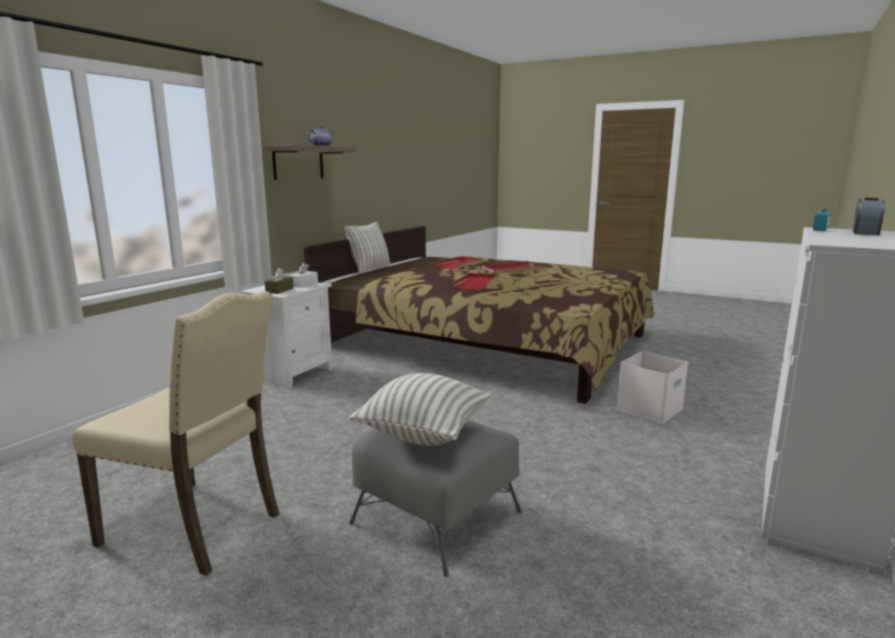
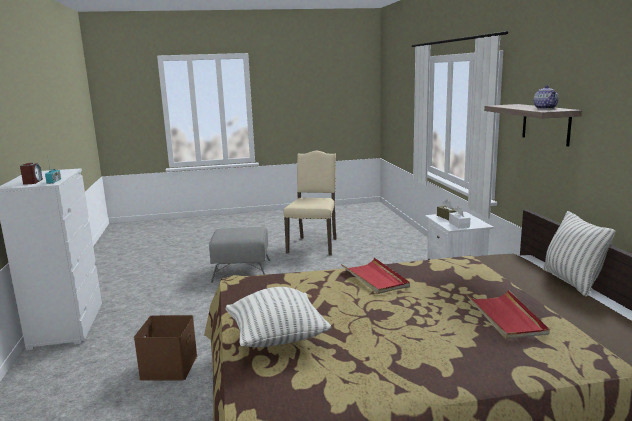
camera: 140 degrees right, 0 degrees up
(197, 527) = (314, 245): beige chair -> beige chair turned 120 degrees clockwise
(424, 434) = (241, 229): pillow -> pillow (277, 339)
(511, 270) = (414, 326): red tray -> none
(650, 409) = (168, 366): white storage box -> brown storage box

